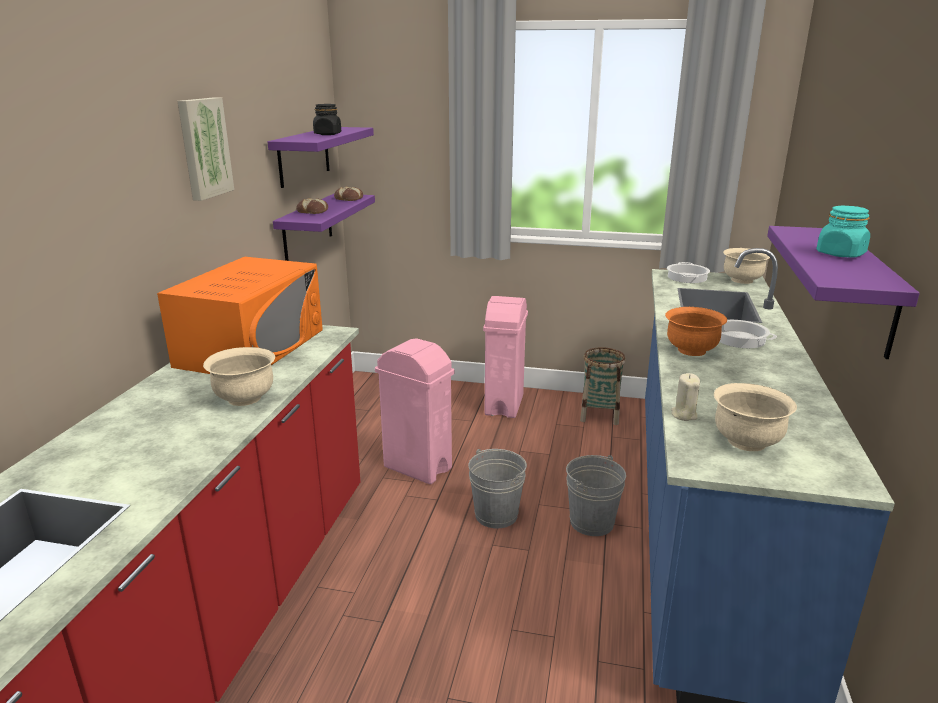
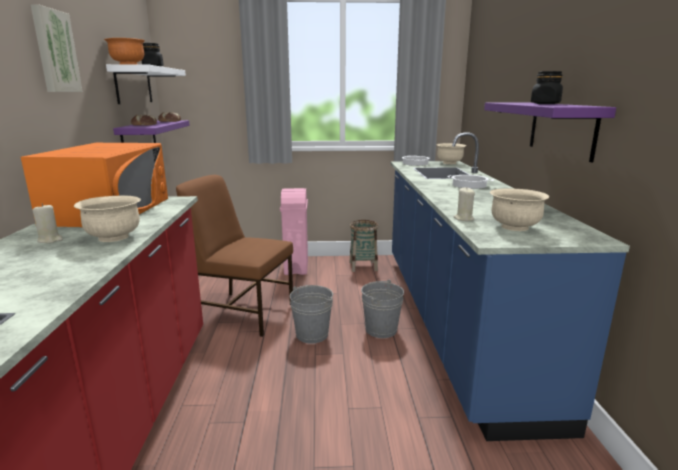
camera: 15 degrees left, 5 degrees down
(180, 394) = (50, 240): none -> beige candle
(304, 156) = (133, 85): purple shelf -> white shelf
(417, 467) = (243, 312): pink trash can -> brown chair
(691, 350) = (443, 191): orange bowl -> orange bowl (128, 64)
(840, 254) = (545, 104): turquoise jar -> black jar

